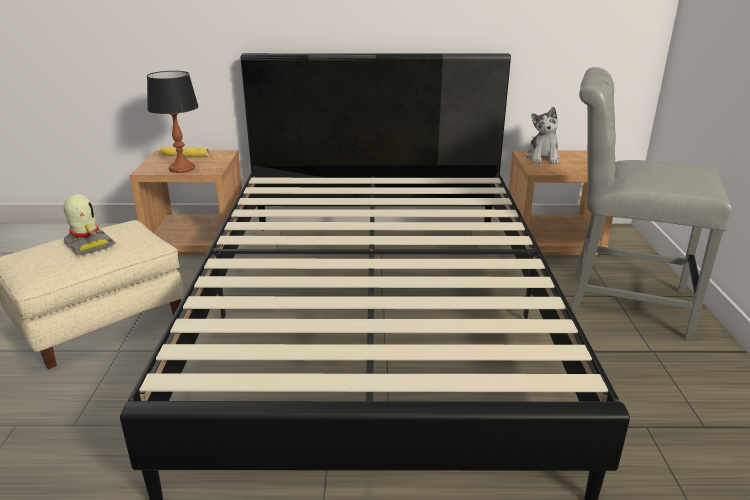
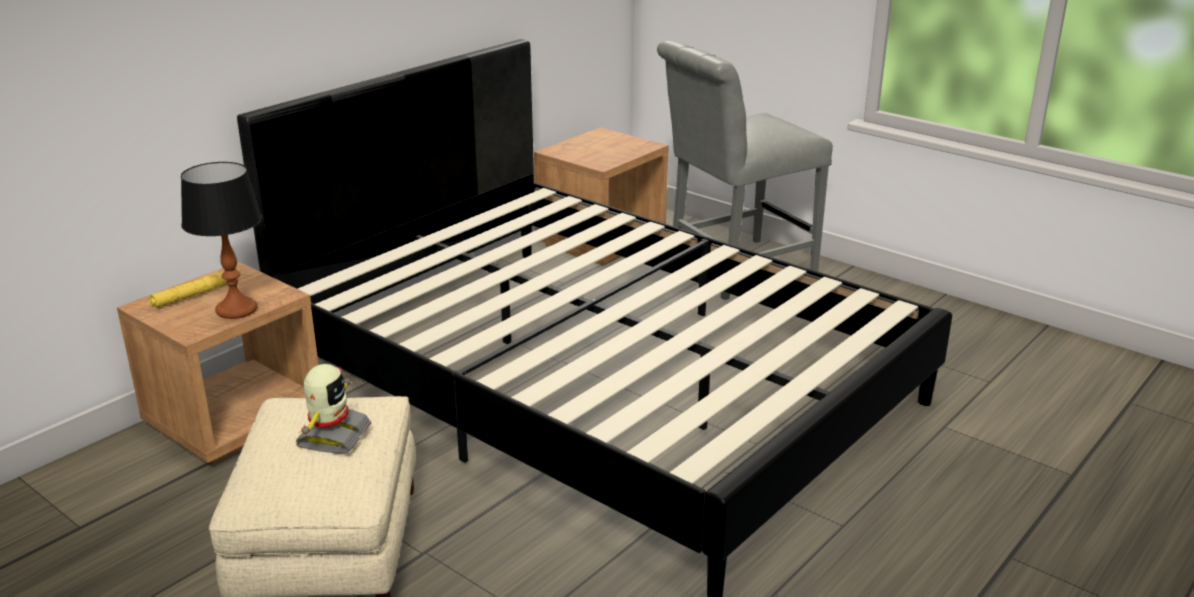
camera: 50 degrees left, 0 degrees up
(88, 245) = (332, 436): toy robot -> toy robot turned 105 degrees clockwise
(542, 157) = (577, 150): plush toy -> none

